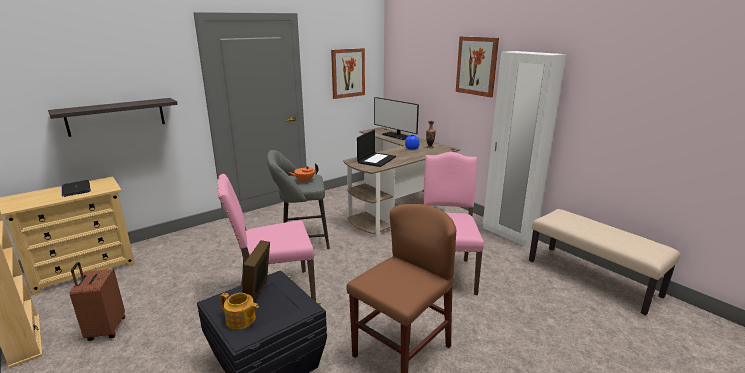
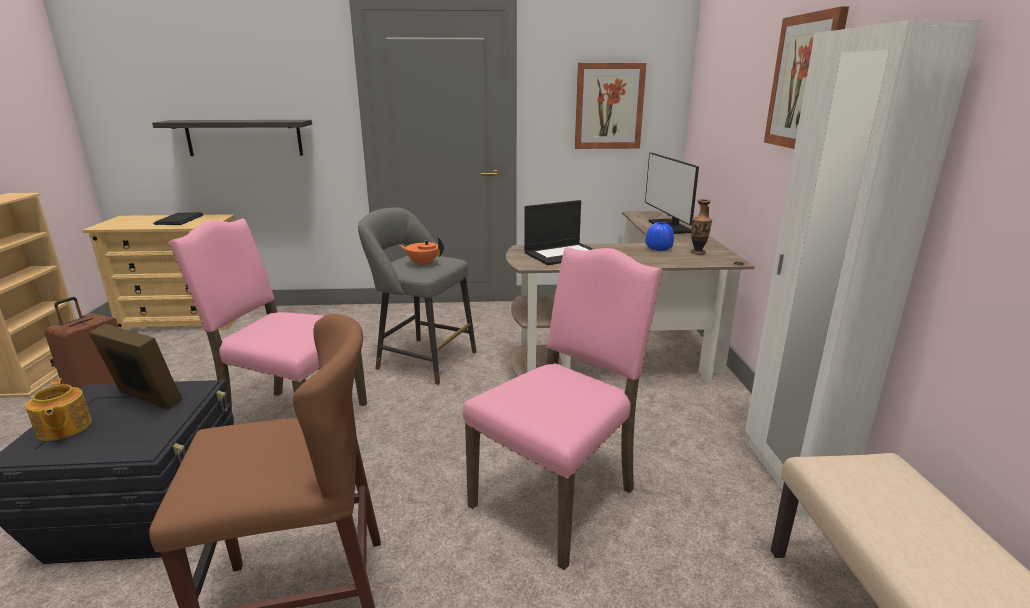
camera: 35 degrees right, 0 degrees up
(258, 293) = (145, 400): picture frame -> picture frame turned 75 degrees clockwise

